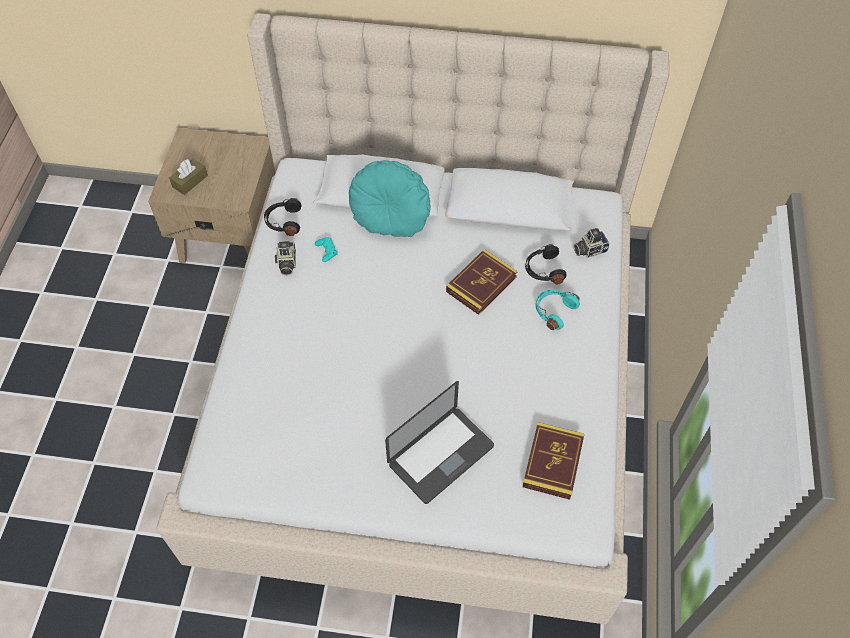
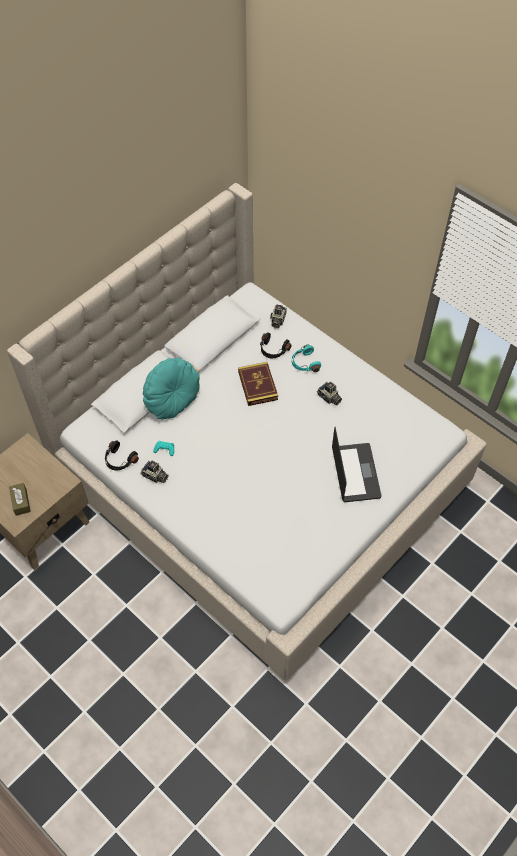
camera: 55 degrees left, 0 degrees up
(525, 365) = (329, 398): none -> camera
(552, 462) = (398, 424): book -> none

